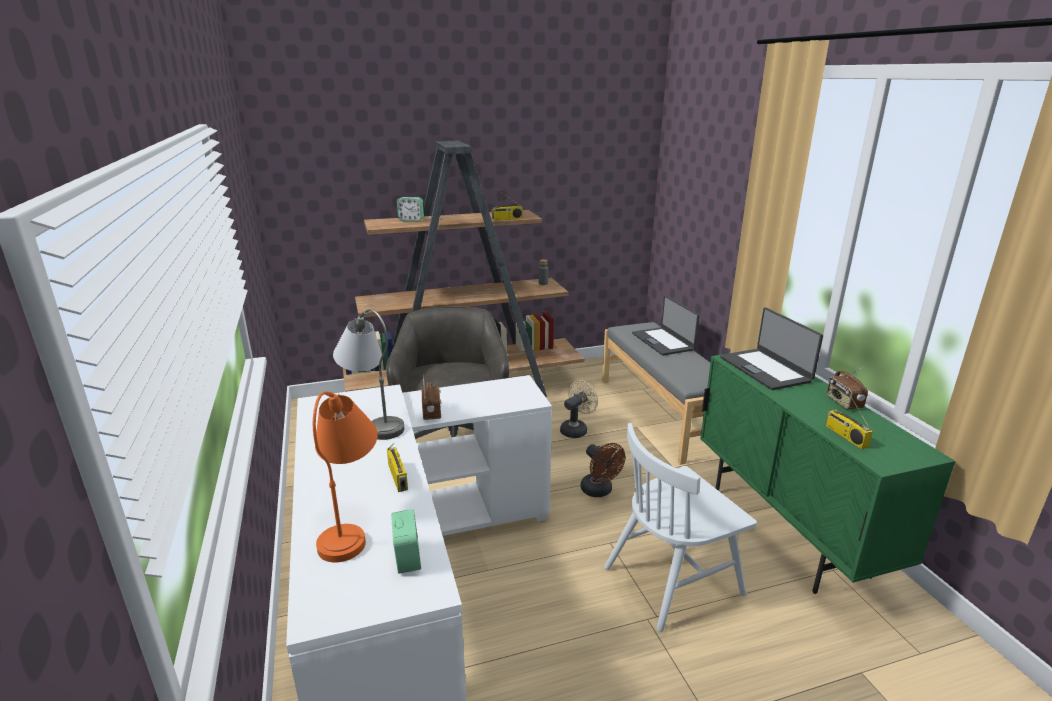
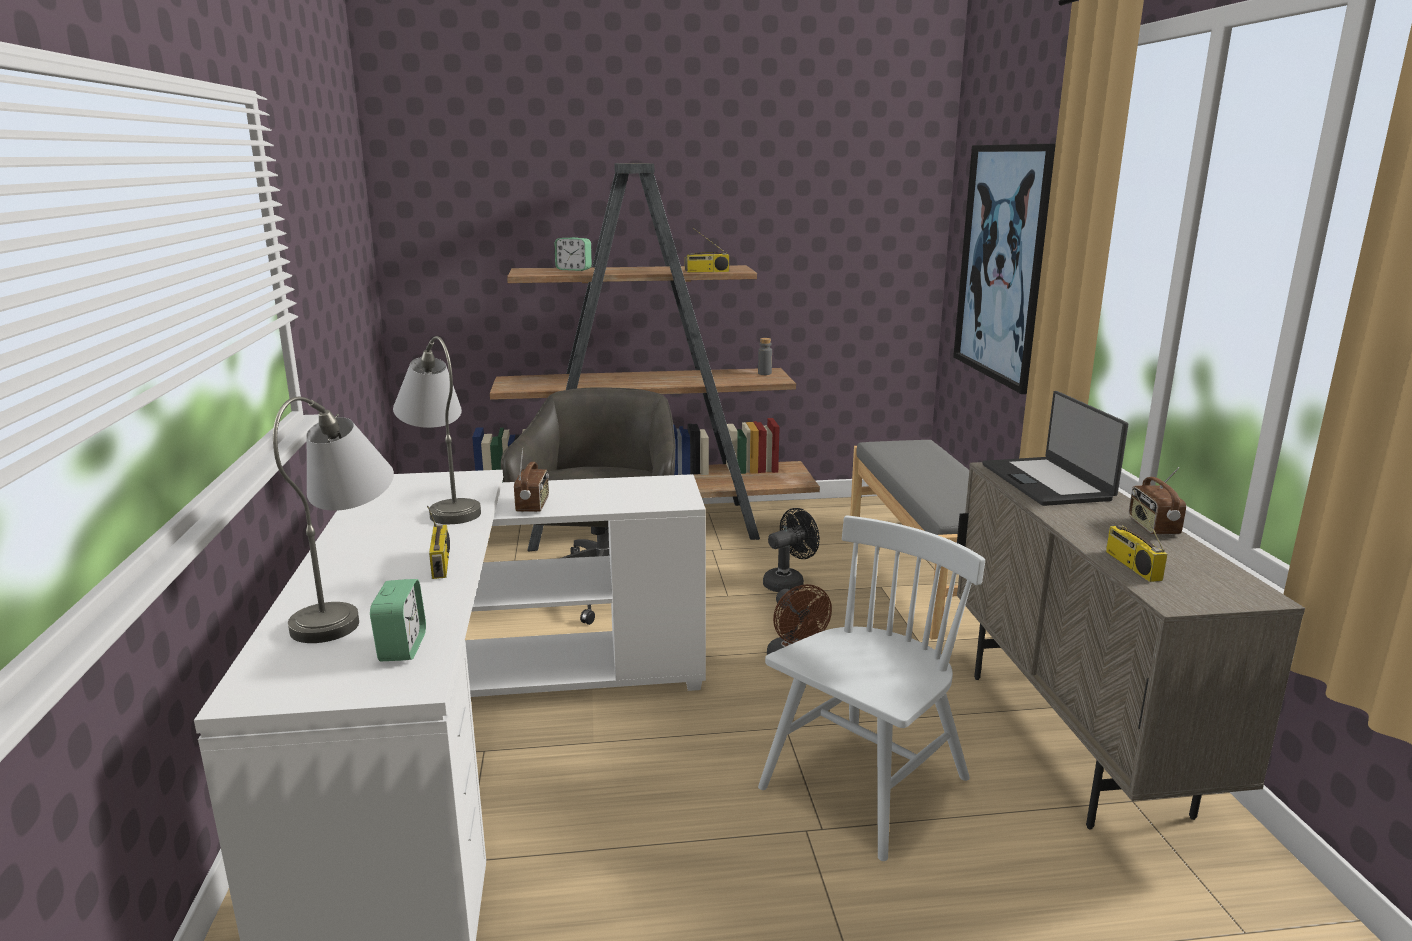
camera: 10 degrees right, 5 degrees down
(351, 524) = (351, 606): orange table lamp -> grey table lamp
(576, 429) = (788, 583): beige fan -> black fan
(663, 341) = (934, 463): laptop -> none
(673, 580) = (865, 785): white chair -> white chair turned 150 degrees clockwise
(703, 208) = (1001, 263): none -> picture
(786, 531) = (1073, 741): green cabinet -> beige cabinet

